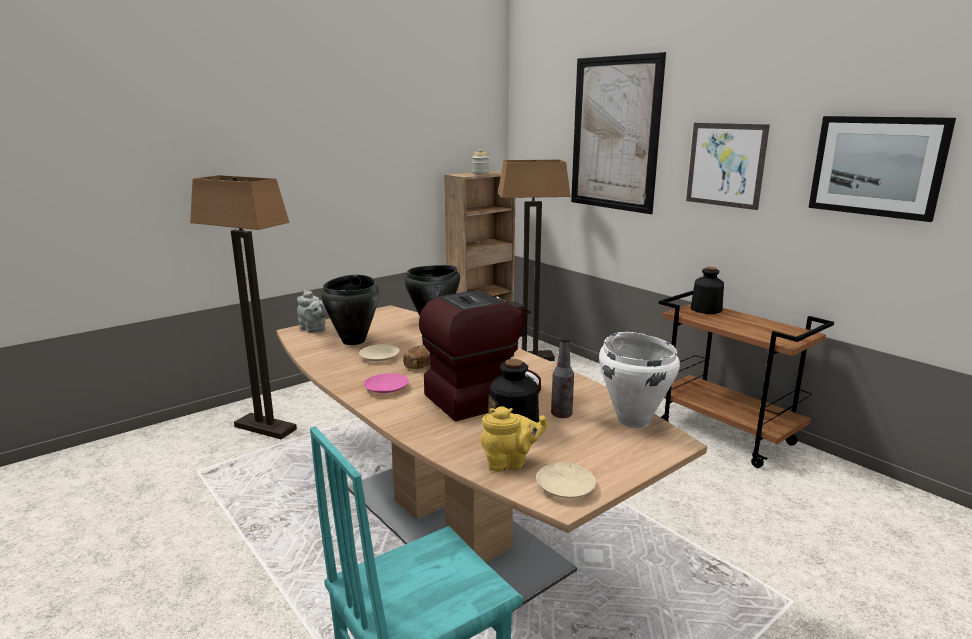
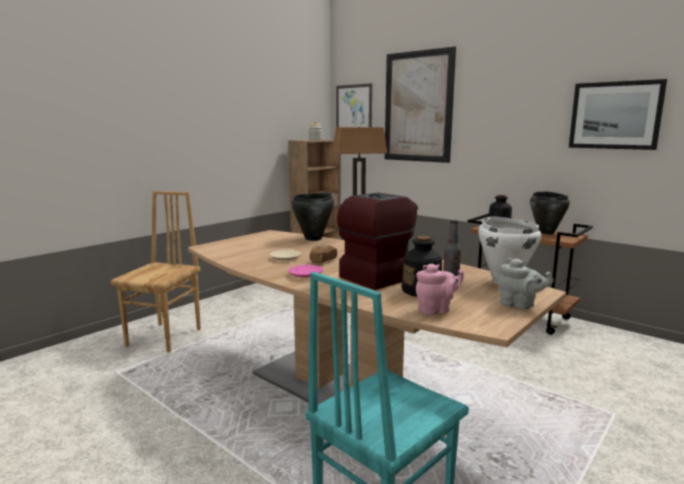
camera: 10 degrees left, 5 degrees down
(266, 428) = (166, 337): floor lamp -> brown chair
(314, 329) = (219, 245): grey teapot -> grey teapot (519, 305)
(354, 341) = (257, 250): black cooking pot -> black cooking pot (546, 232)
(510, 463) = (436, 310): yellow teapot -> pink teapot
(565, 486) = (487, 319): beige plate -> none
(725, 165) = (505, 123): picture -> picture (354, 108)

